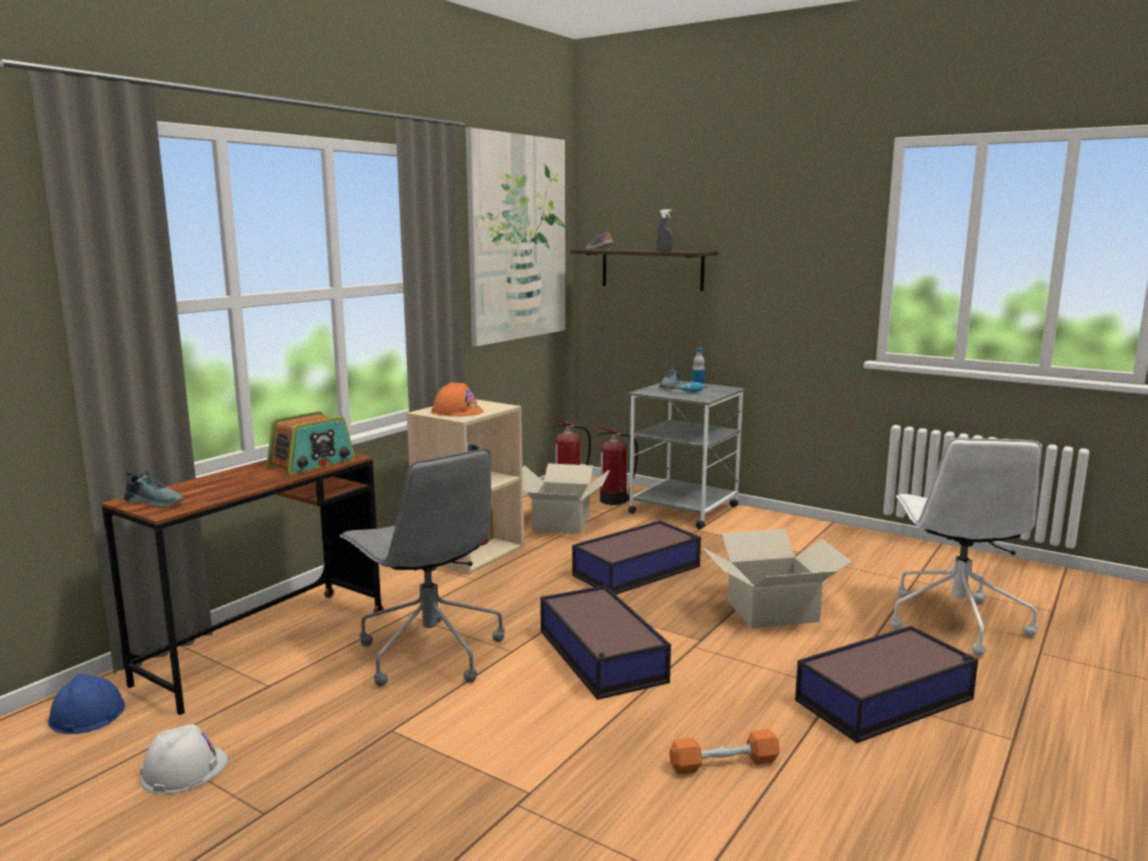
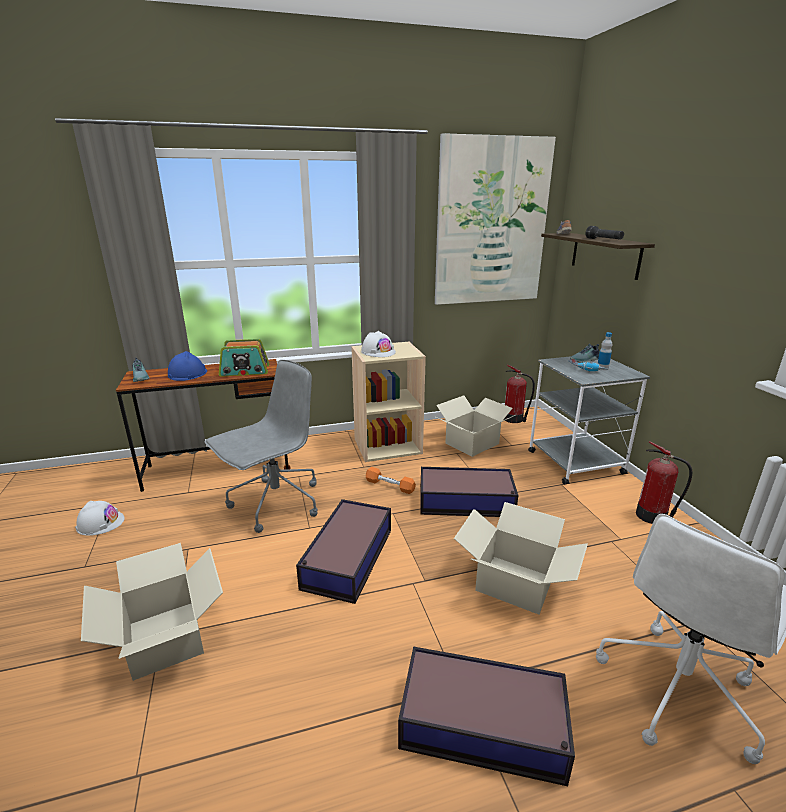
camera: 40 degrees right, 10 degrees up
(87, 714) = (119, 474): blue hard hat -> blue hard hat (187, 374)
(427, 651) = (273, 505): grey office chair -> grey office chair turned 135 degrees counterclockwise
(457, 411) = (378, 351): orange hard hat -> white hard hat
(525, 803) = (164, 639): none -> cardboard box
(615, 500) = (534, 437): fire extinguisher -> fire extinguisher (653, 516)
(664, 250) = (604, 240): grey spray bottle -> black flashlight
(723, 763) = (289, 692): orange dumbbell -> orange dumbbell (390, 485)

